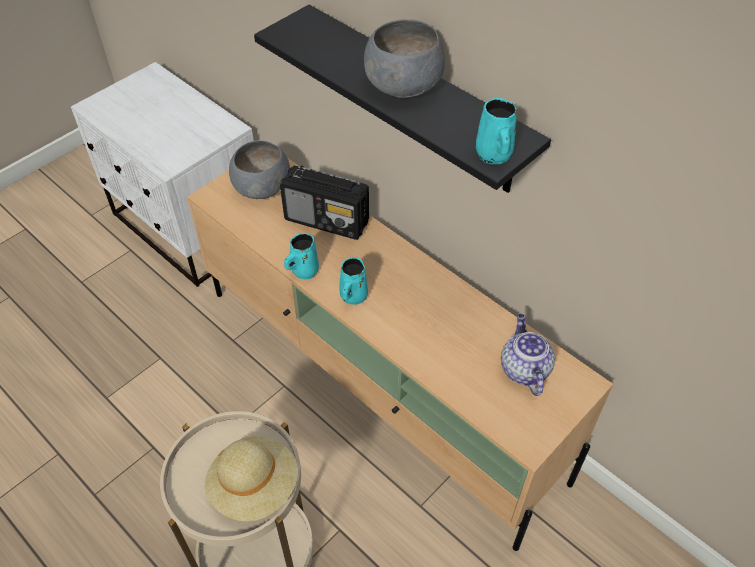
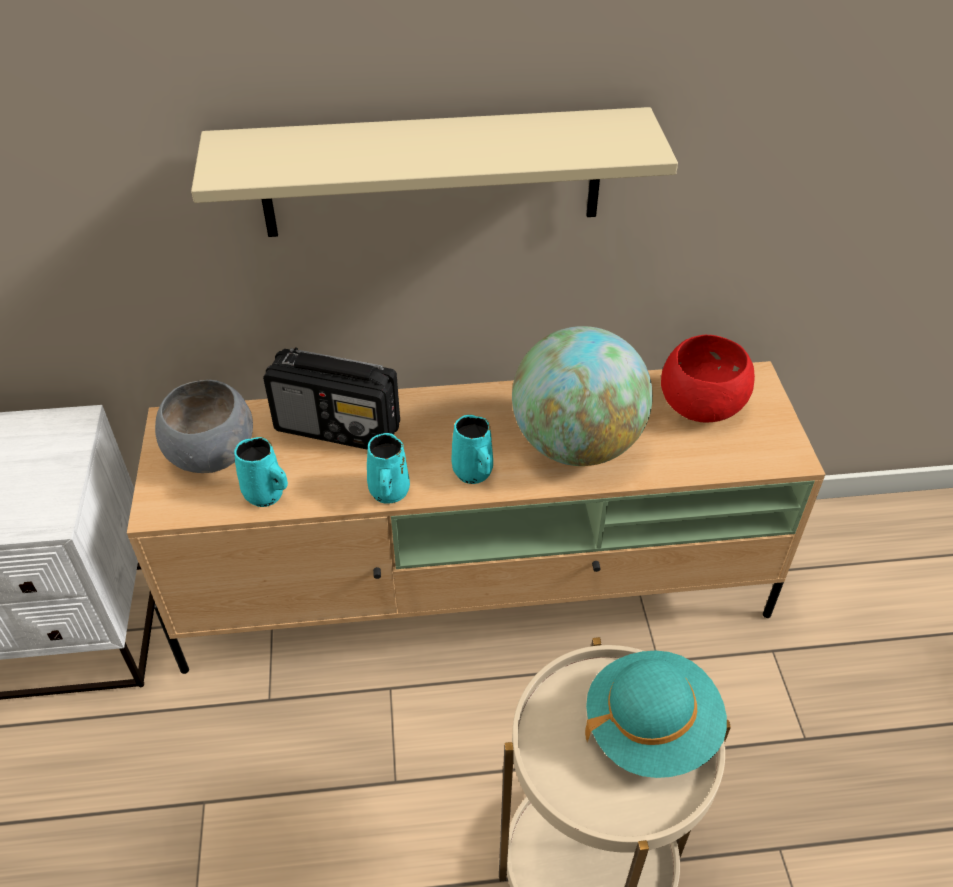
camera: 50 degrees left, 5 degrees down
(254, 487) = (651, 728): beige hat -> turquoise hat
(327, 221) = (339, 428): radio -> radio turned 45 degrees clockwise
(402, 85) = (449, 141): grey bowl -> none
(417, 101) = (432, 173): black shelf -> beige shelf
(423, 328) = (577, 444): none -> globe
(494, 156) = (636, 145): turquoise mug -> turquoise mug (266, 495)
(523, 368) = (699, 405): teapot -> red bowl

